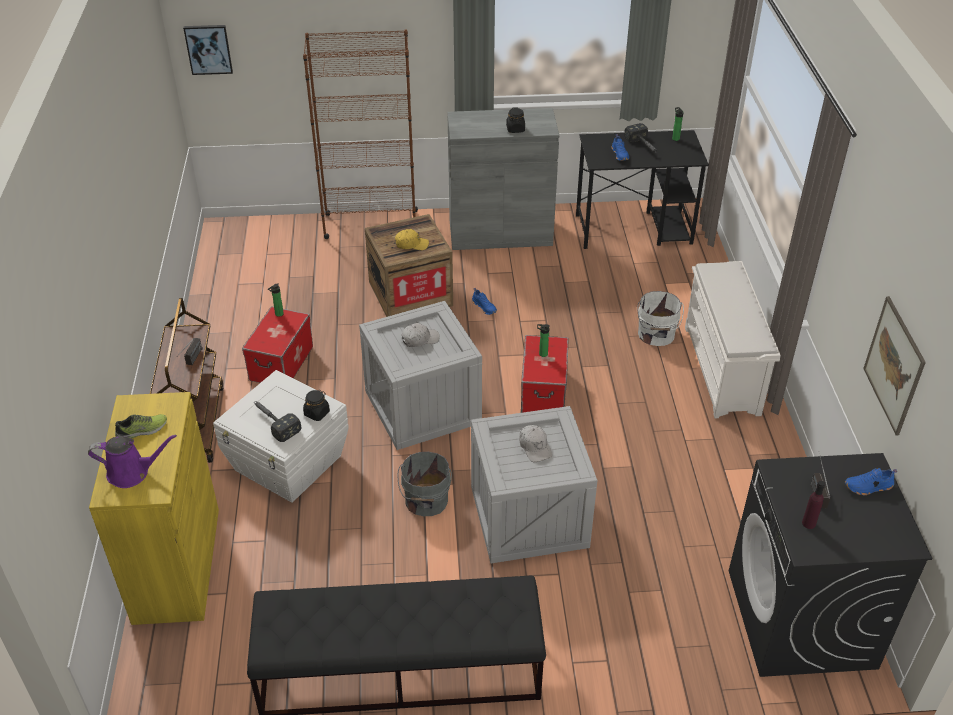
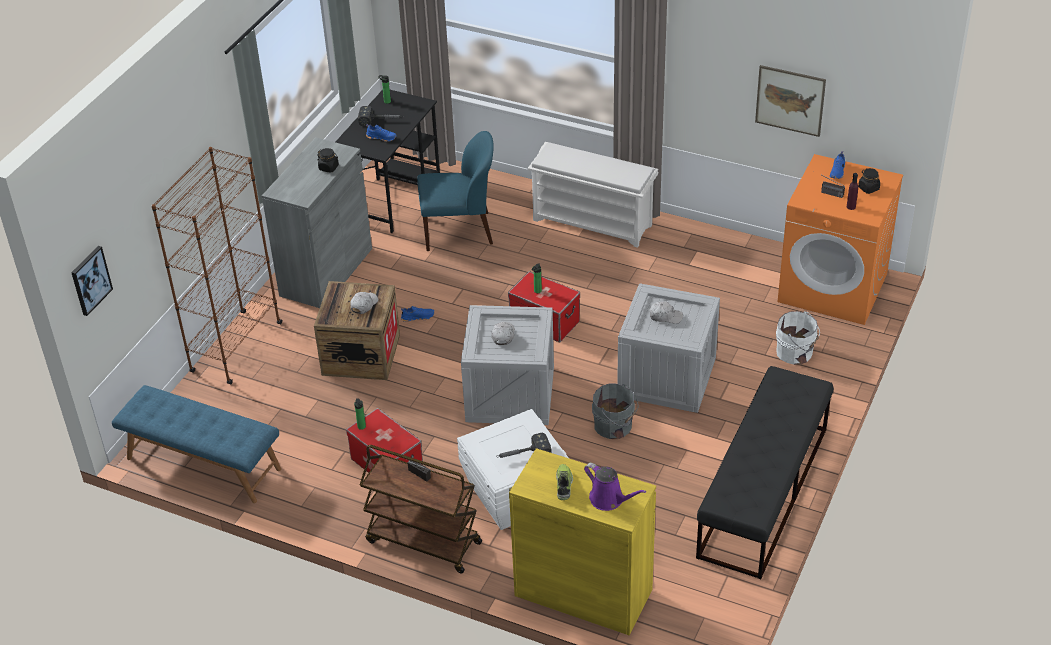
camera: 60 degrees left, 0 degrees up
(132, 472) = (609, 499): purple watering can -> purple watering can turned 105 degrees clockwise
(225, 262) = (203, 464): none -> blue bench
(317, 413) = (531, 427): black jar -> black jar (868, 188)
(411, 244) = (364, 305): yellow cap -> white cap
(624, 287) = (459, 231): none -> blue chair
(656, 335) = (529, 238): white bucket -> white bucket (796, 353)
(801, 619) = (833, 288): black washing machine -> orange washing machine

